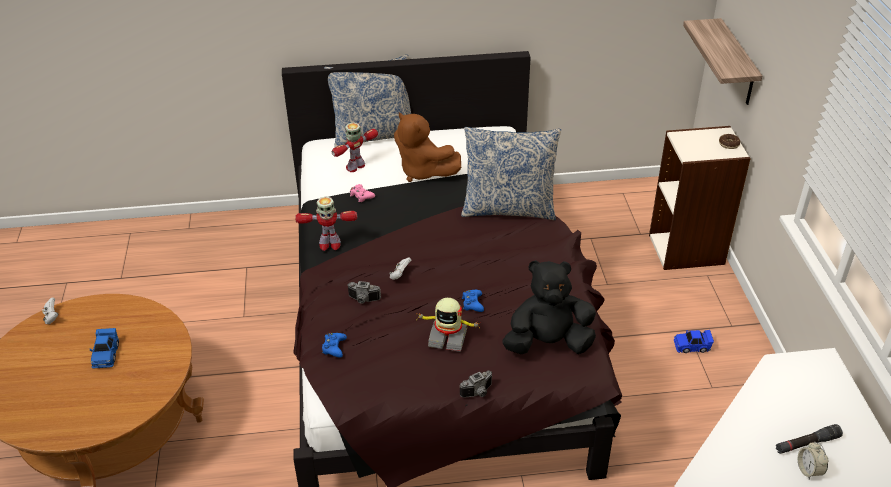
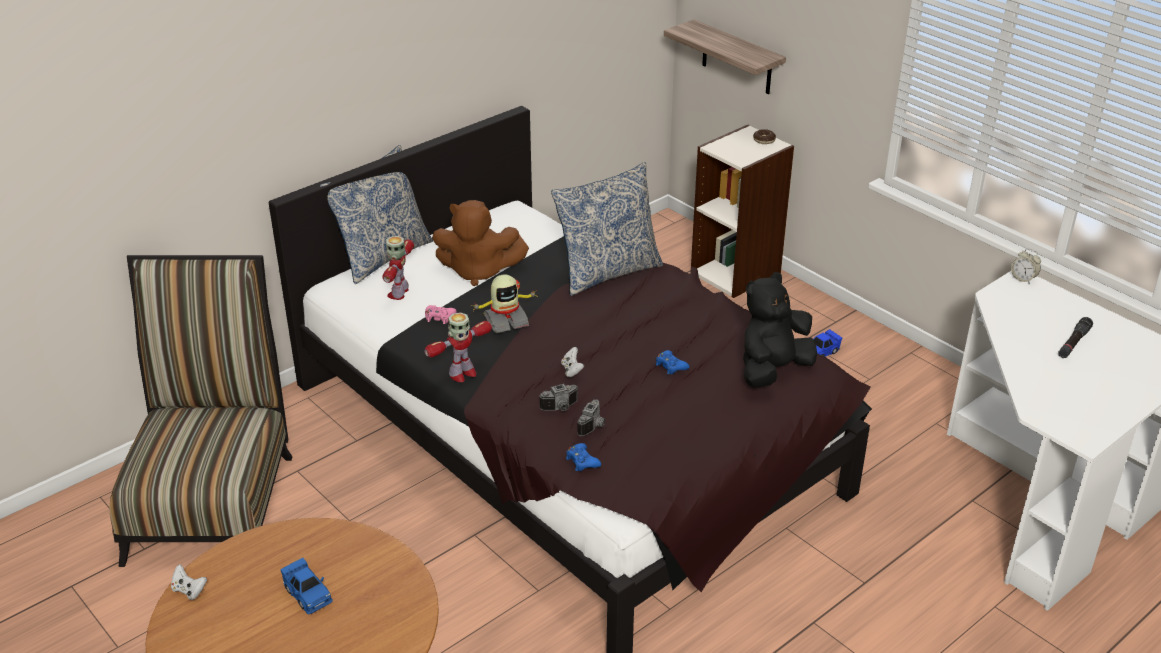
camera: 35 degrees left, 5 degrees down
(185, 263) = (213, 498): none -> chair
(448, 337) = (681, 404): toy robot -> toy robot (505, 320)
(478, 393) = (759, 438): camera -> camera (594, 426)
(809, 470) = (1095, 361): alarm clock -> alarm clock (1023, 279)

